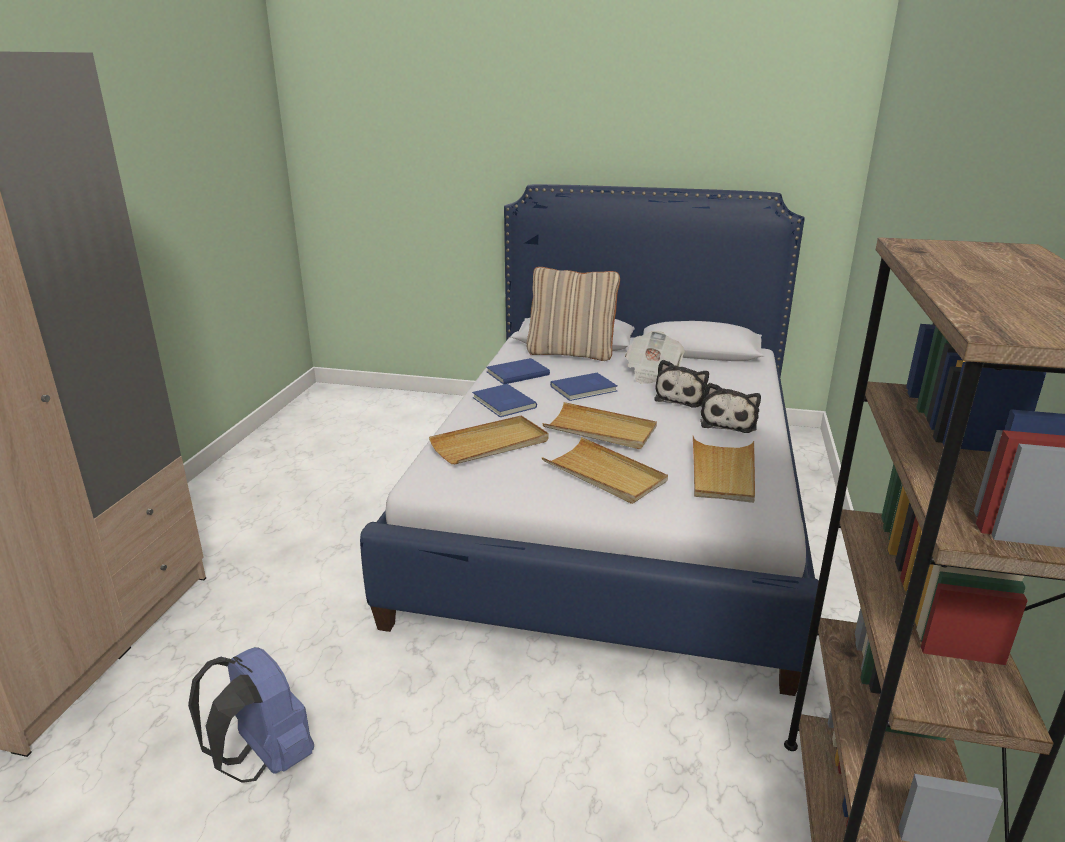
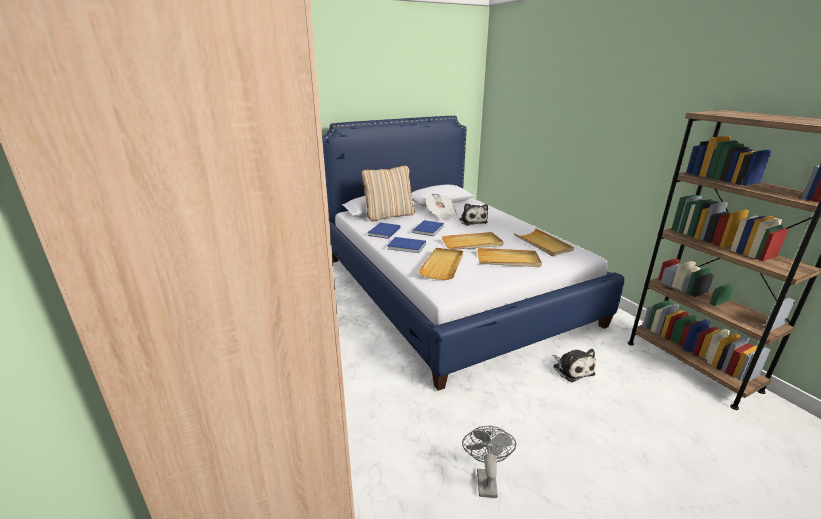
camera: 40 degrees left, 0 degrees up
(265, 759) = (485, 479): blue backpack -> grey fan
(729, 422) = (506, 225): plush toy -> plush toy (572, 369)

